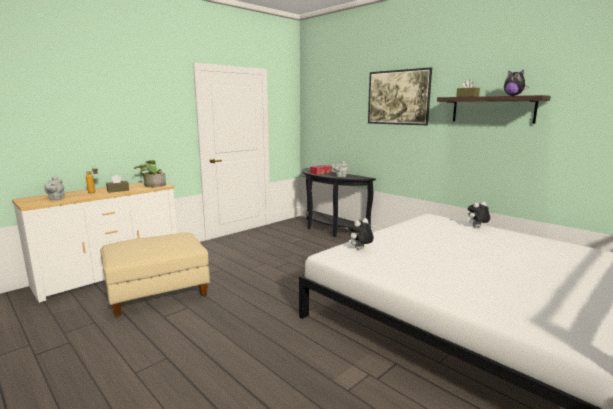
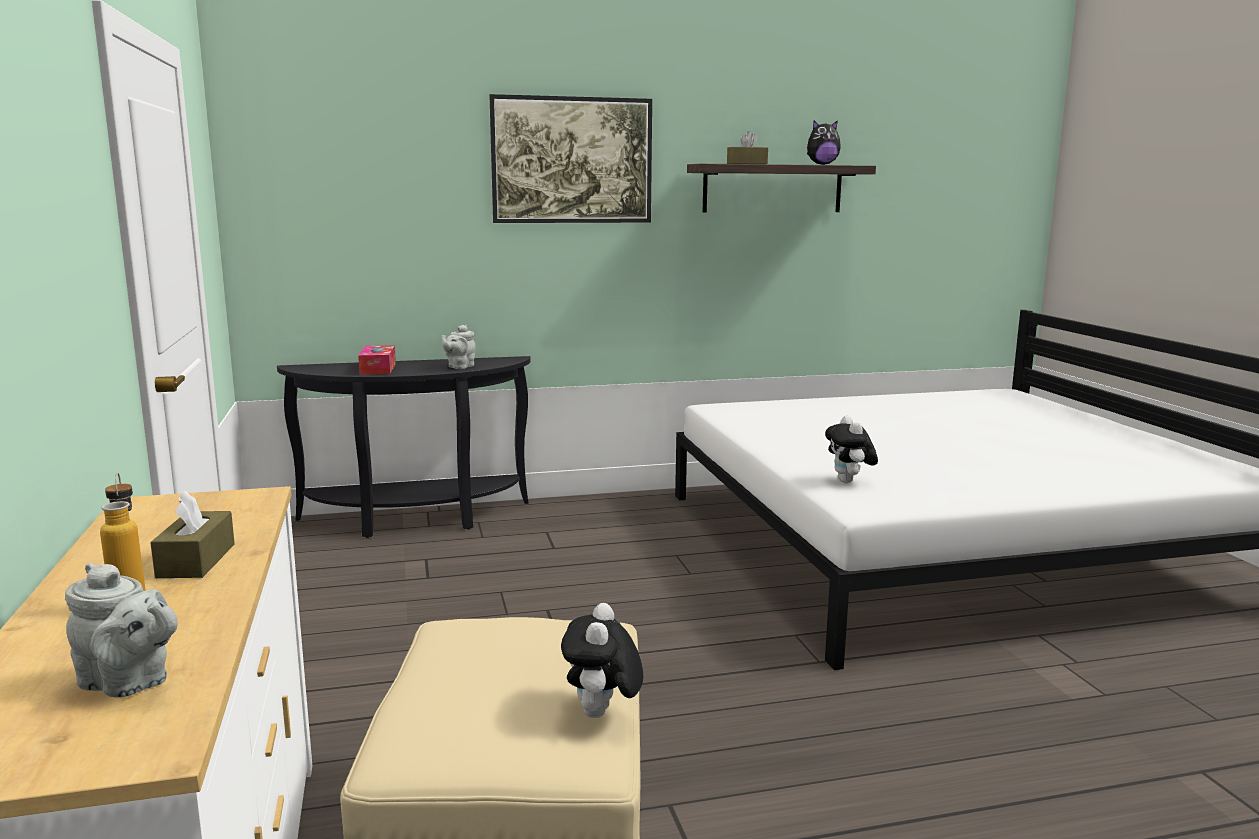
camera: 60 degrees left, 0 degrees up
(152, 185) = (211, 509): potted plant -> none
(477, 227) = (812, 404): plush toy -> plush toy (602, 715)

